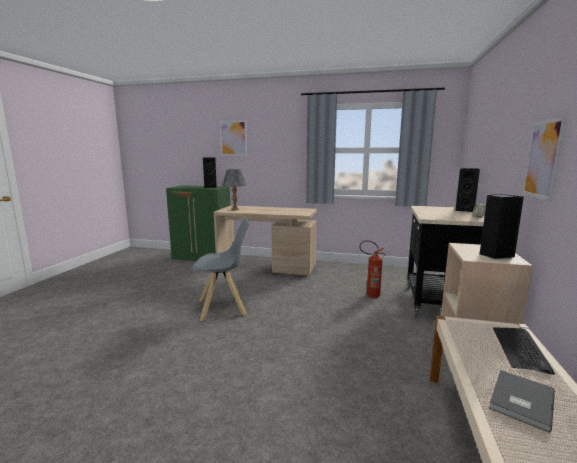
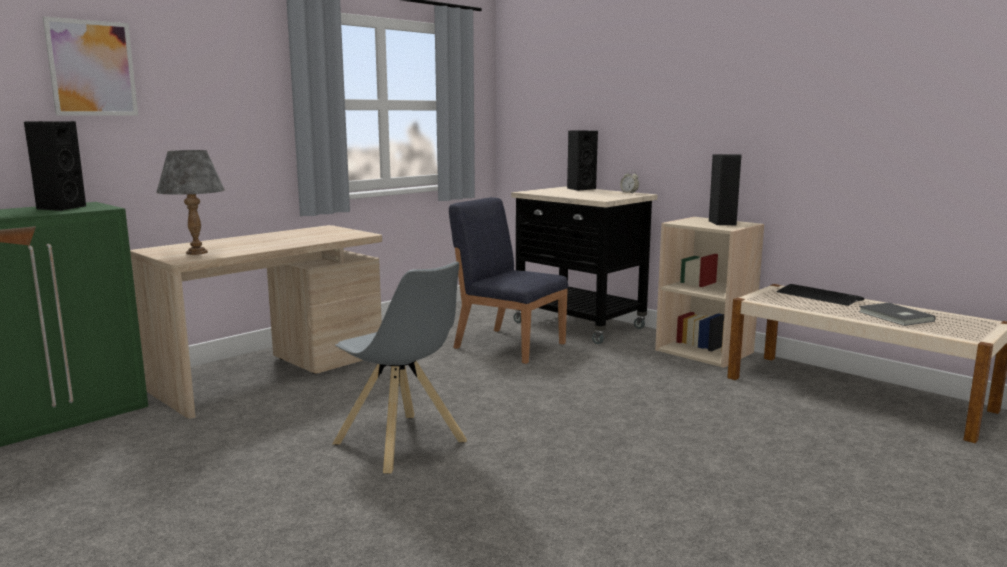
camera: 60 degrees left, 0 degrees up
(224, 307) = (402, 444): grey chair -> grey chair turned 120 degrees clockwise
(369, 295) = (509, 345): fire extinguisher -> blue chair
(543, 159) = (752, 115): picture -> none

